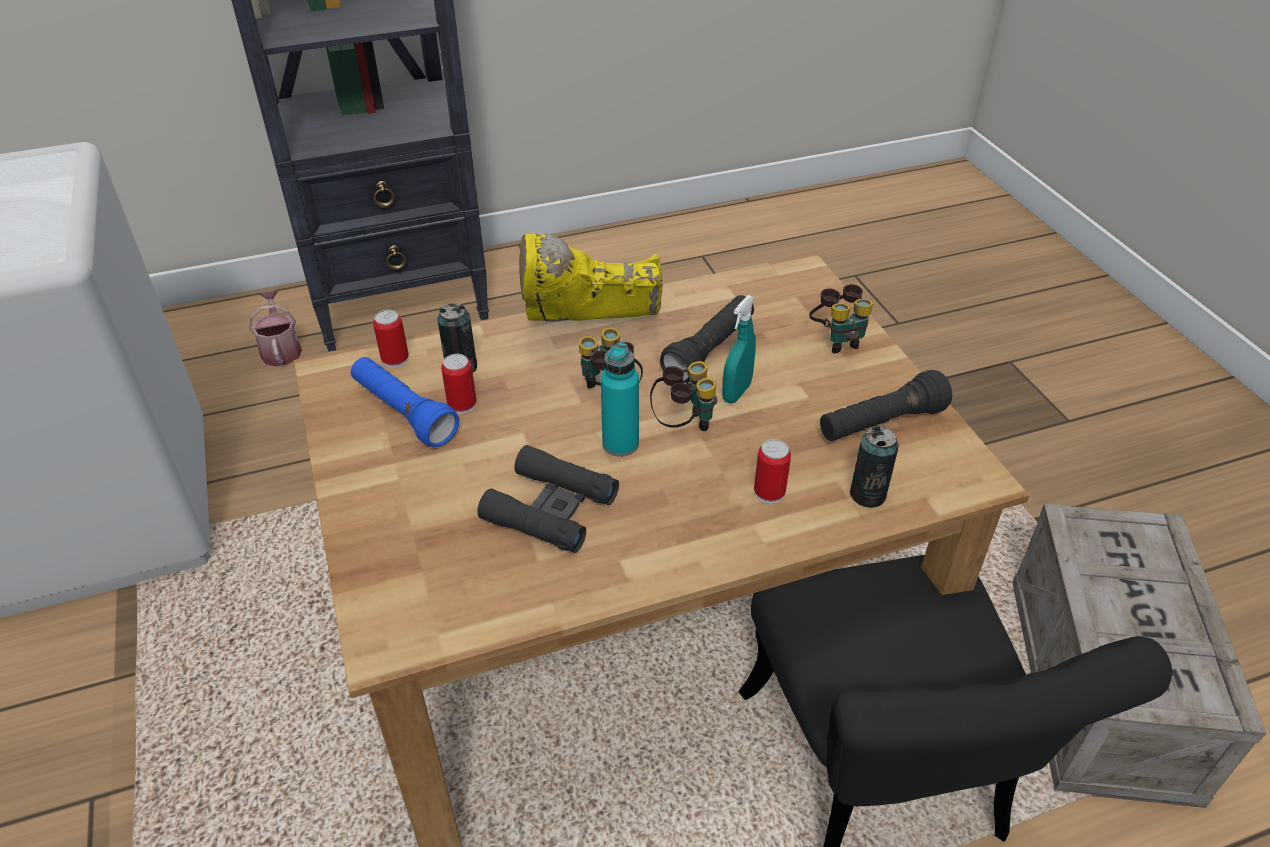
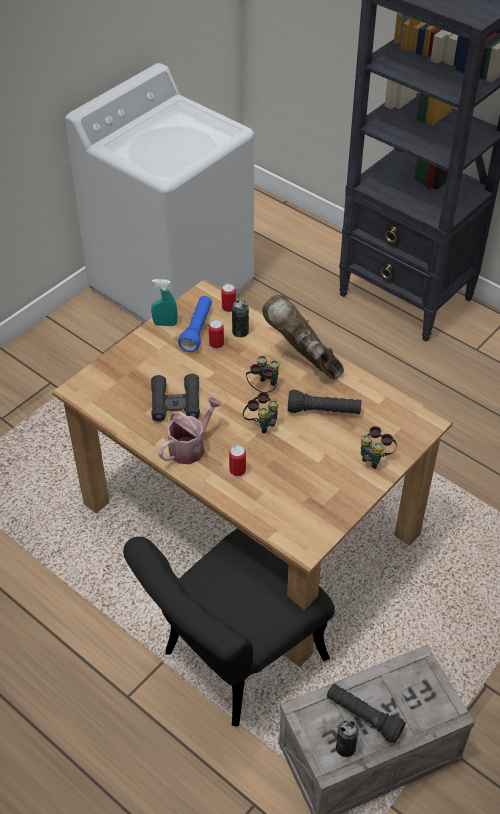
camera: 60 degrees right, 5 degrees up
(281, 349) = (325, 276): watering can -> watering can (190, 447)
(587, 329) = (303, 360): yellow boot -> brown boot
(620, 444) = (231, 407): turquoise bottle -> none
(736, 392) = (299, 433): turquoise spray bottle -> turquoise spray bottle (165, 324)
(867, 495) = (262, 507): can -> can (345, 747)
(880, 424) = (318, 497): black flashlight -> black flashlight (363, 717)

